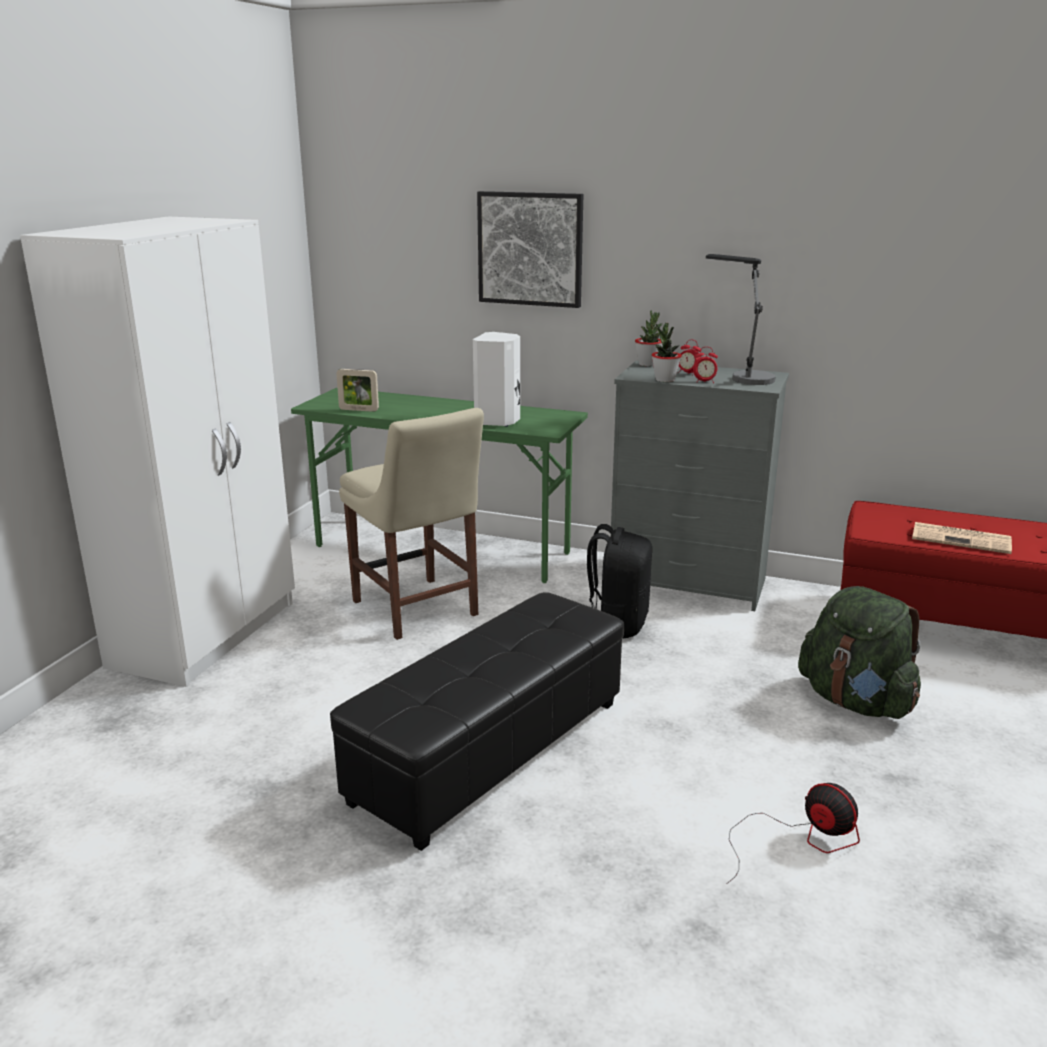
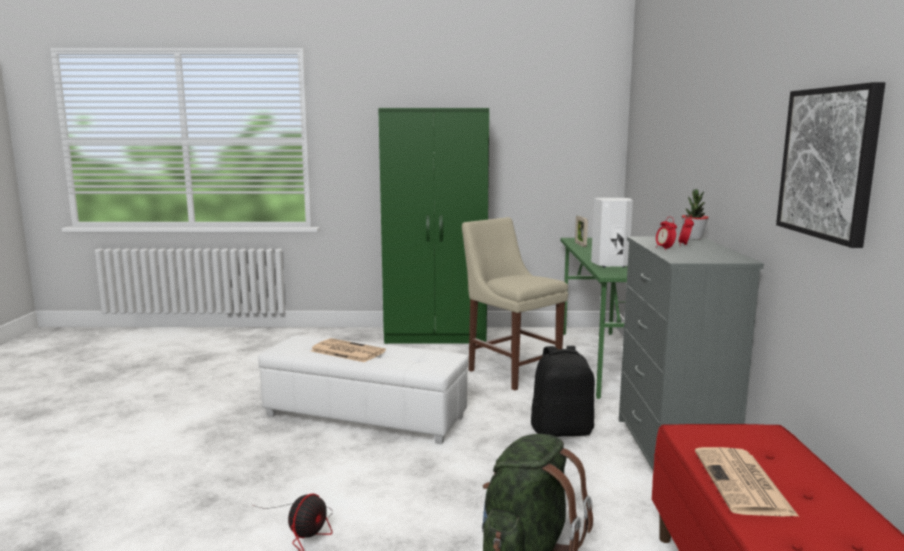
camera: 70 degrees right, 10 degrees down
(208, 633) = (437, 336): white wardrobe -> green wardrobe
(417, 610) = (511, 371): beige chair -> beige chair turned 105 degrees clockwise
(475, 670) = (346, 351): none -> newspaper
(489, 749) = (366, 416): black ottoman -> white ottoman
(530, 249) = (678, 139): picture -> picture (829, 163)
(665, 380) = (648, 243): potted plant -> none
(743, 377) = (708, 255): table lamp -> none

